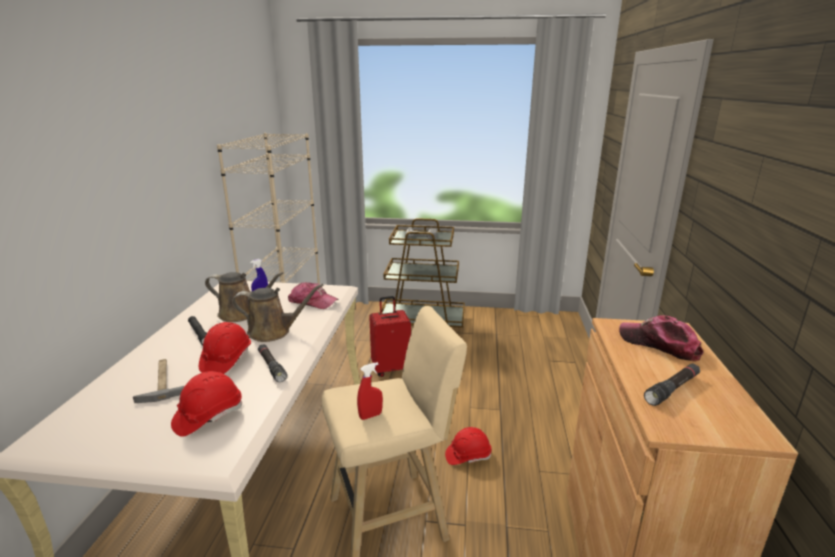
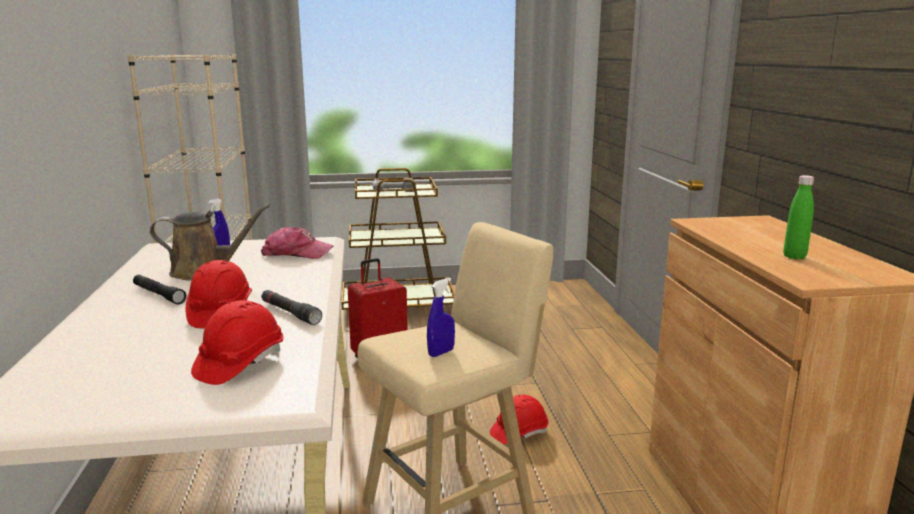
camera: 15 degrees left, 5 degrees down
(161, 381) = (139, 341): hammer -> none
(273, 332) = (265, 283): brown watering can -> none
(370, 416) = (441, 353): red spray bottle -> blue spray bottle
(659, 345) = (755, 230): cap -> none
(672, 389) = (794, 257): black flashlight -> green bottle

